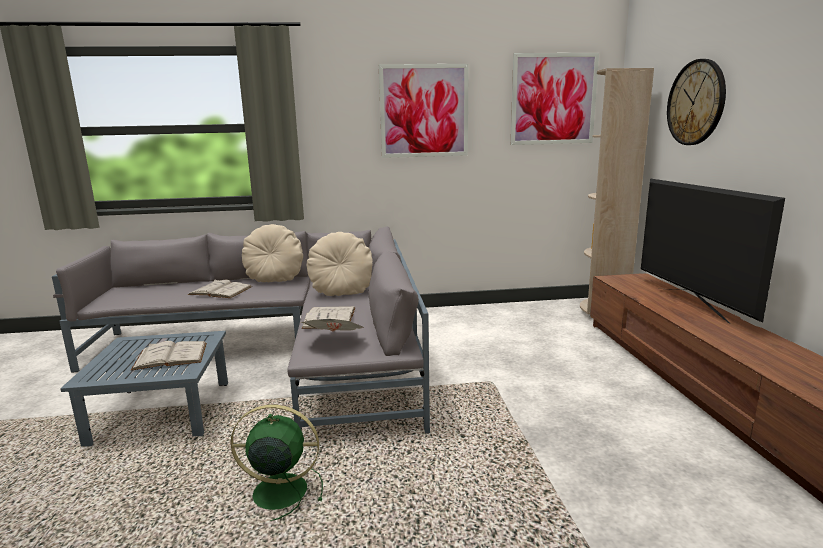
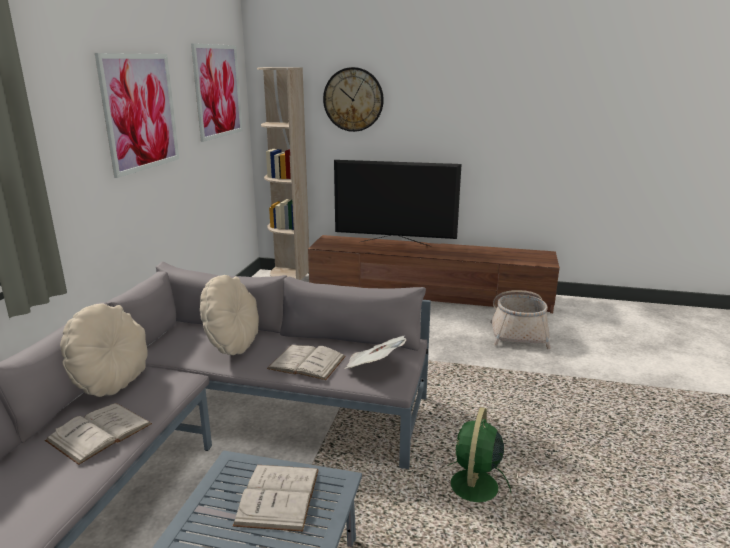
camera: 70 degrees left, 5 degrees up
(699, 487) = (518, 331): none -> basket

